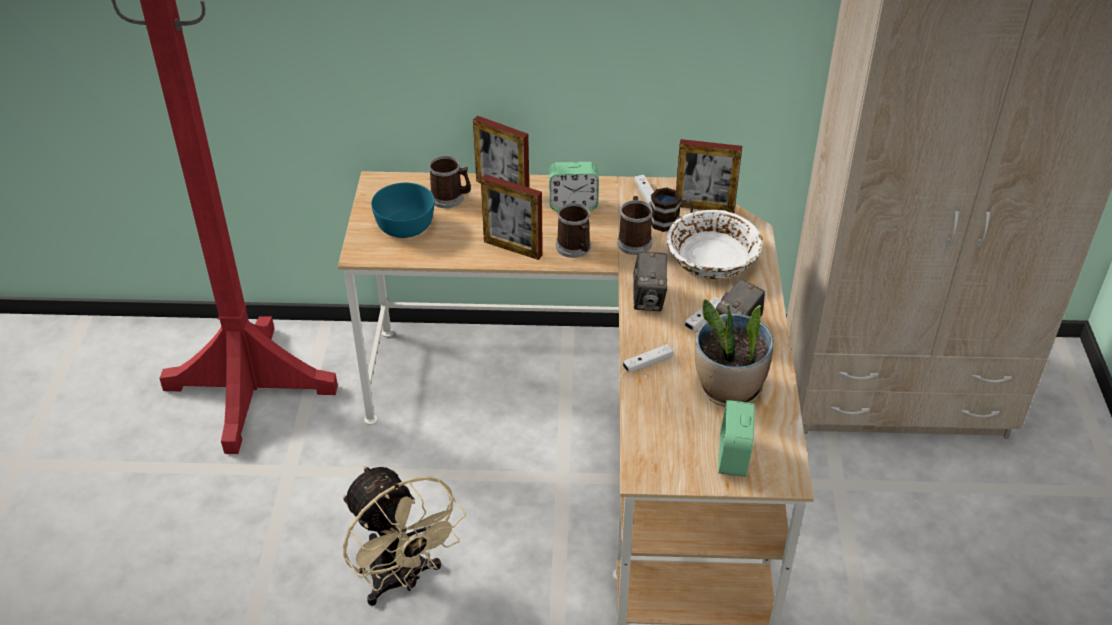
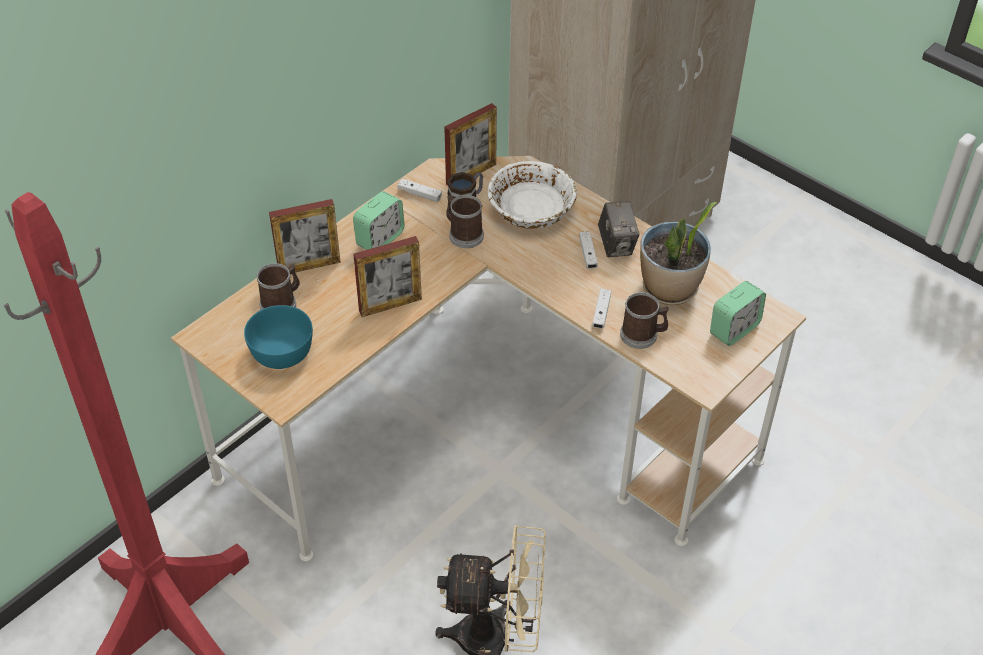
camera: 50 degrees left, 5 degrees up
(575, 248) = (433, 271): mug -> mug (643, 335)
(648, 299) = (535, 268): camera -> none
(733, 456) = (734, 329): alarm clock -> alarm clock turned 90 degrees counterclockwise

